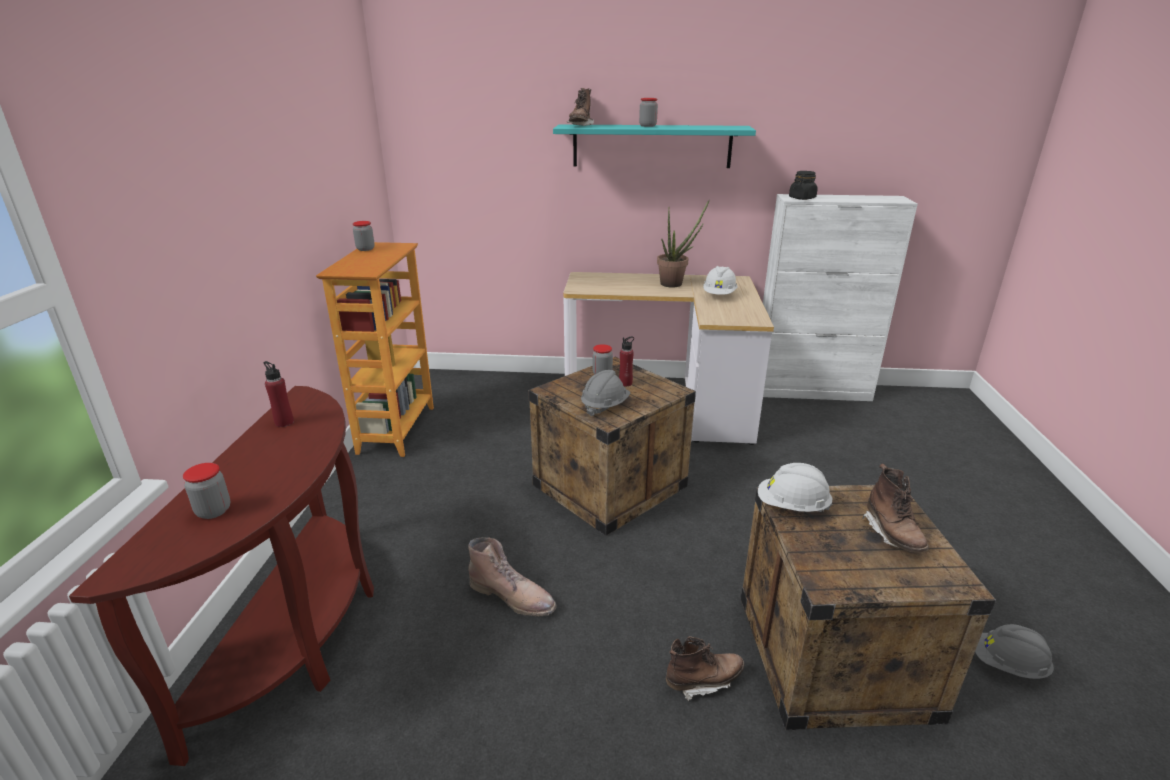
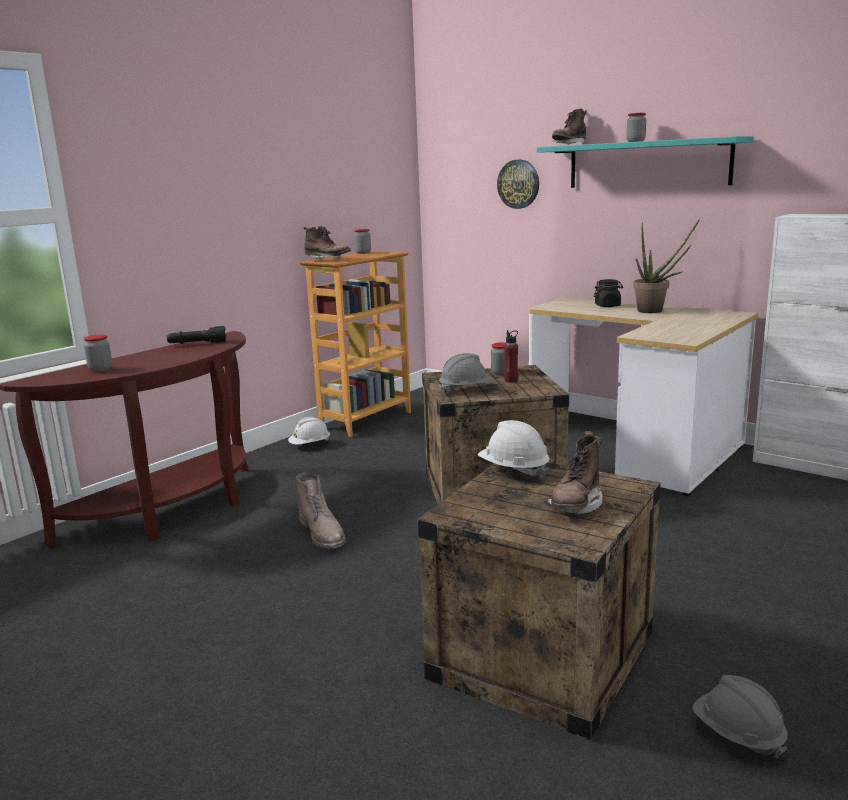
camera: 35 degrees right, 10 degrees down
(284, 422) = (197, 344): red bottle -> black flashlight
(513, 161) = (518, 184): none -> wall clock
(703, 681) = (398, 627): brown boot -> brown boot (327, 260)
(719, 295) = (685, 321): white hard hat -> white hard hat (310, 445)
(802, 198) = (807, 215): black jar -> black jar (607, 306)

